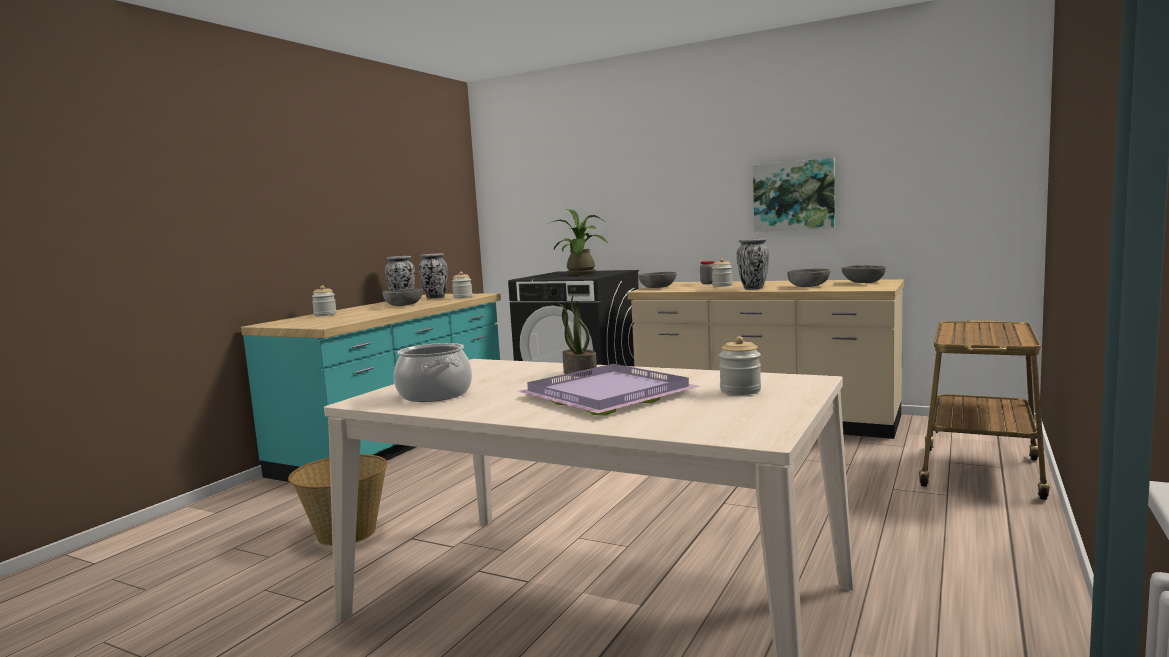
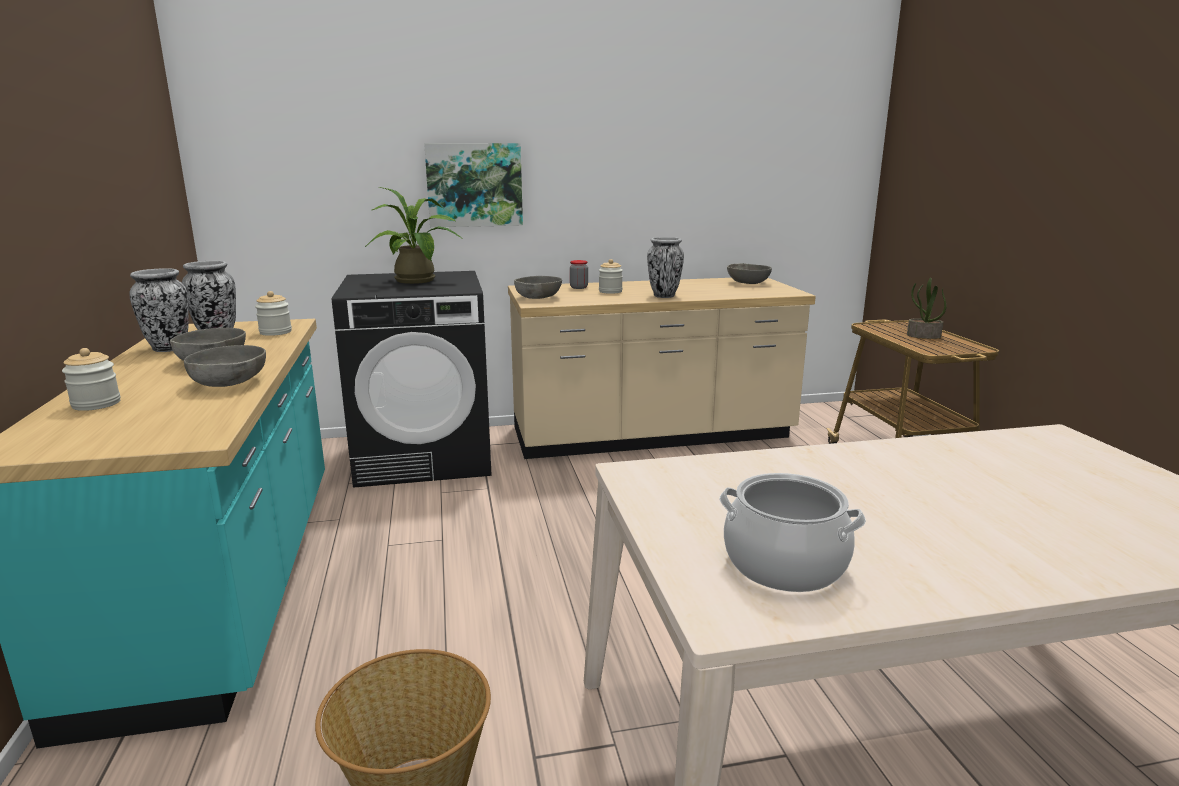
camera: 40 degrees left, 10 degrees up
(579, 373) = (827, 468): potted plant -> potted plant (923, 336)
(607, 395) = (982, 507): purple tray -> none
(740, 390) = (1061, 466): jar -> none
(794, 195) = (663, 184): picture -> picture (474, 185)
(809, 286) = (714, 291): grey bowl -> grey bowl (230, 382)

